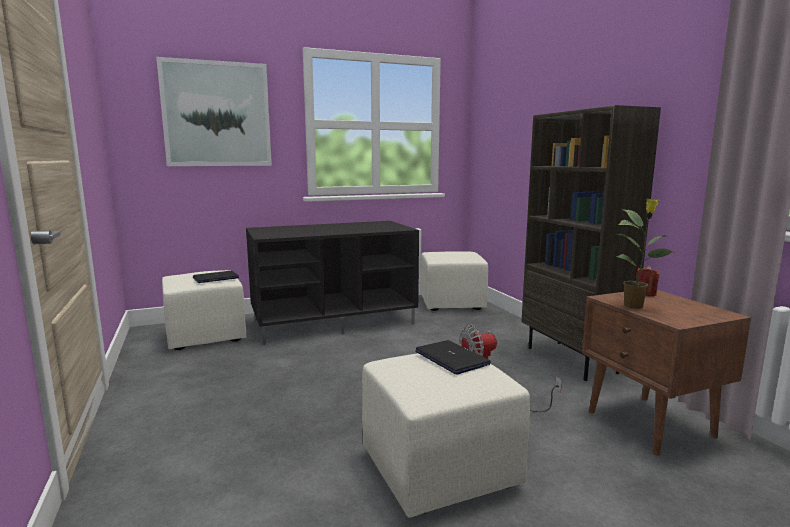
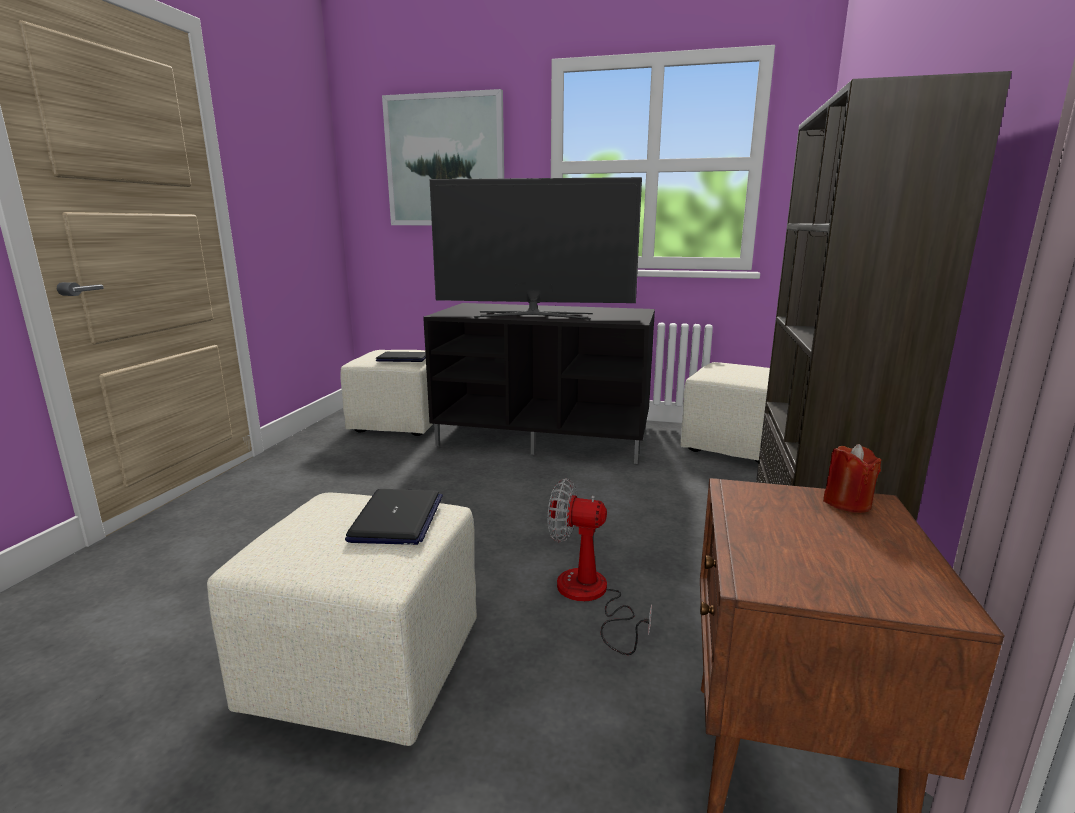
camera: 35 degrees right, 5 degrees up
(332, 231) = (534, 315): none -> television
(634, 306) = (752, 520): potted plant -> none

